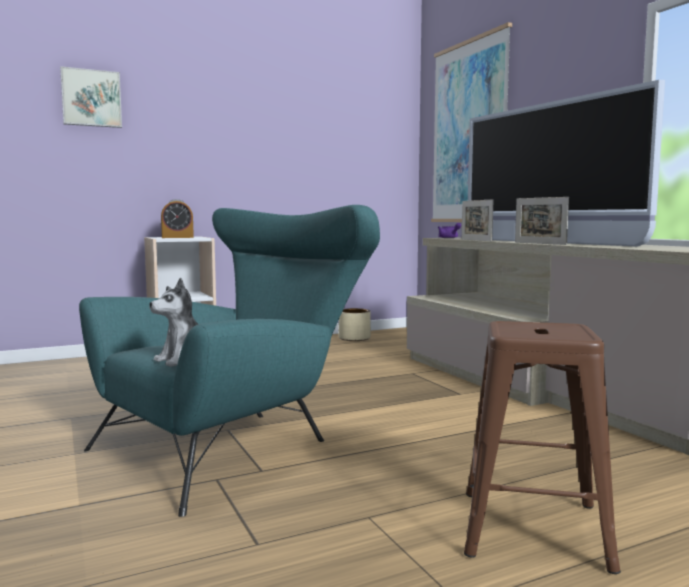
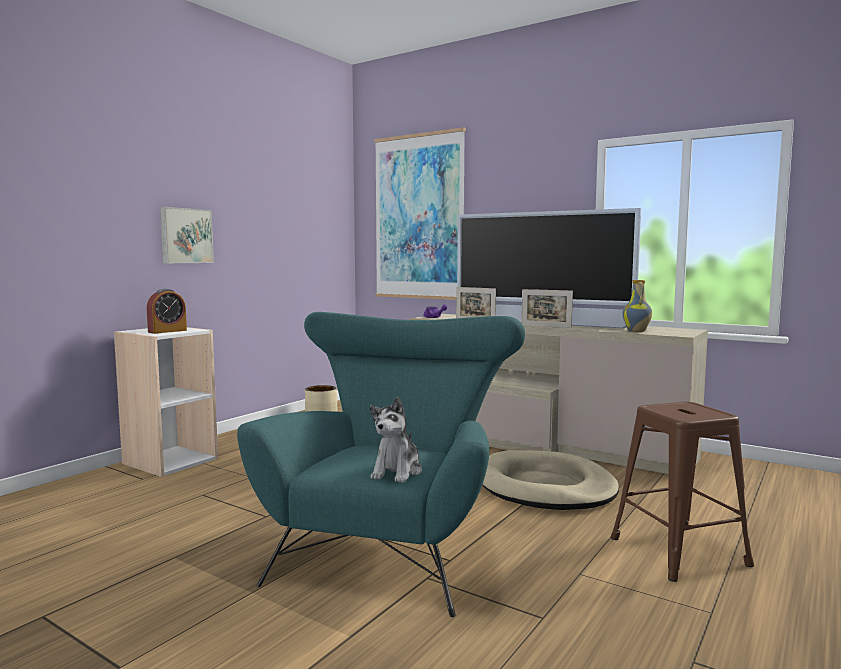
camera: 30 degrees left, 0 degrees up
(91, 98) = (47, 168): picture -> picture (185, 236)
(475, 430) = (545, 487): none -> beige dog bed
(641, 248) = (637, 331): none -> vase

